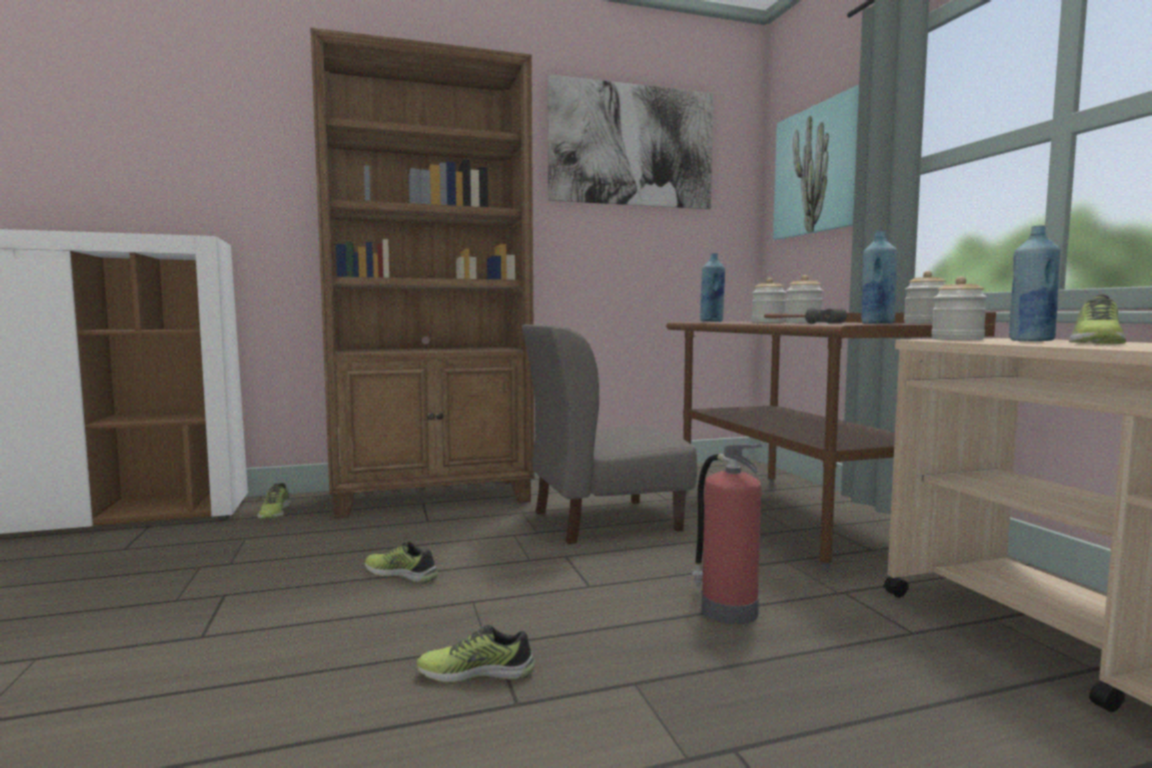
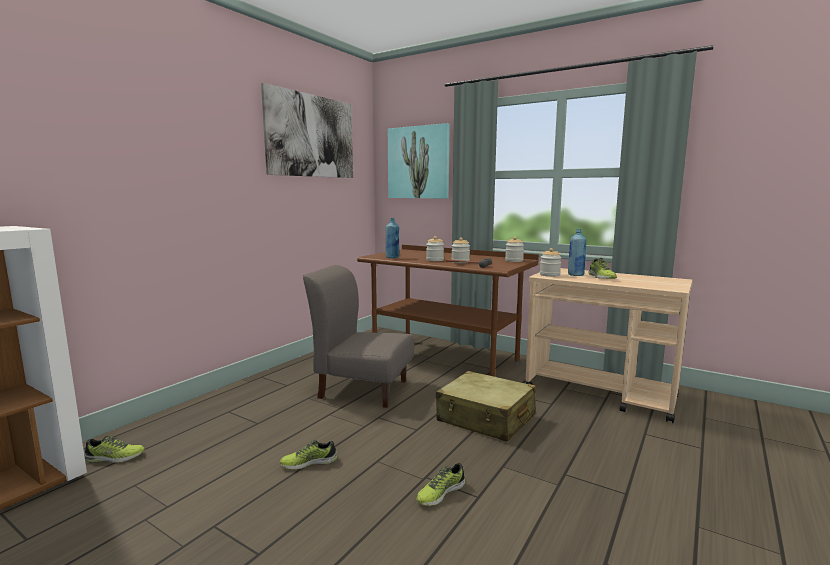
camera: 40 degrees left, 5 degrees up
(274, 512) = (114, 458): shoe -> shoe turned 45 degrees counterclockwise
(434, 497) = (229, 404): brown bookcase -> none
(604, 520) = (363, 389): grey chair -> grey chair turned 75 degrees clockwise
(727, 610) = (486, 418): fire extinguisher -> beige suitcase
(877, 323) = (504, 264): blue bottle -> none

